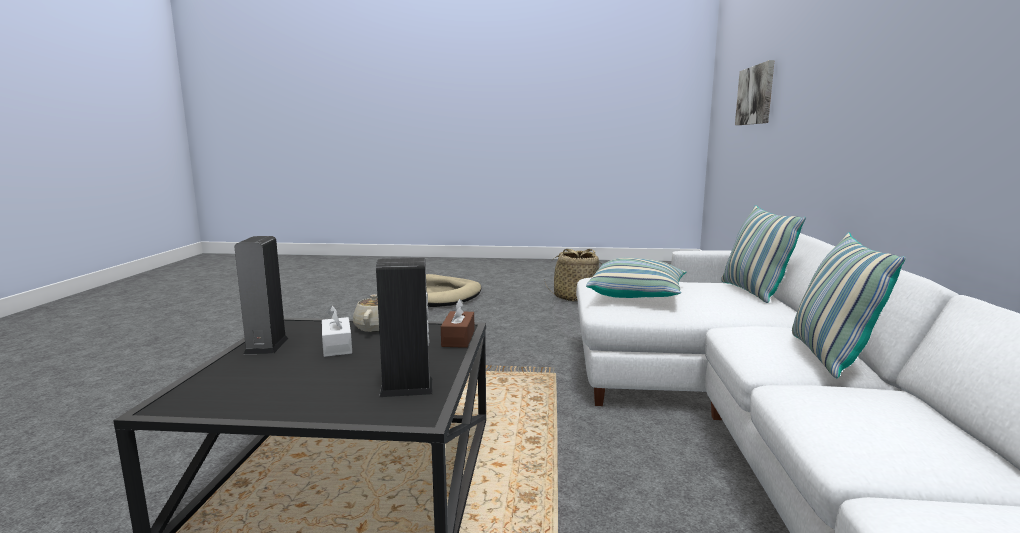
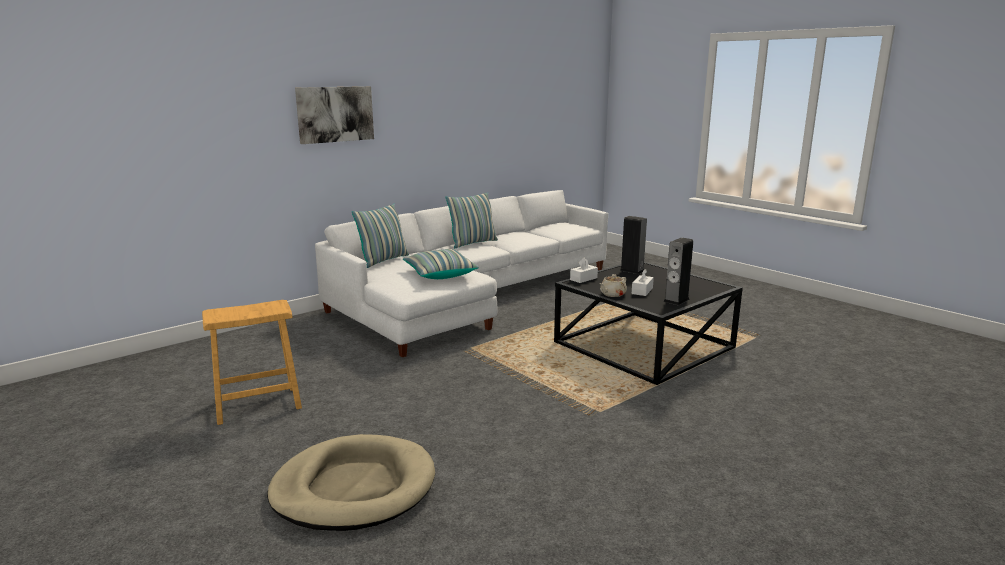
camera: 135 degrees left, 5 degrees up
(458, 338) = (583, 279): brown tissue box -> white tissue box
(574, 297) = (258, 405): basket -> brown stool
(755, 95) = (124, 128): picture -> picture (335, 114)

